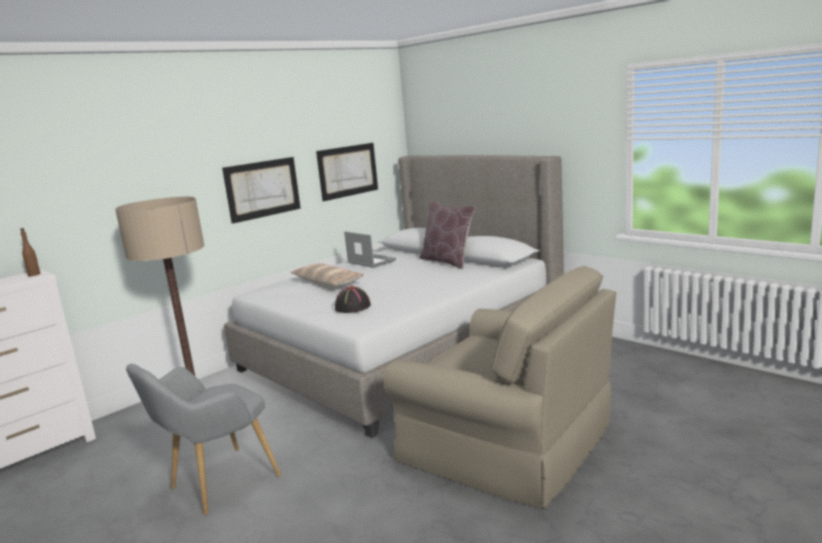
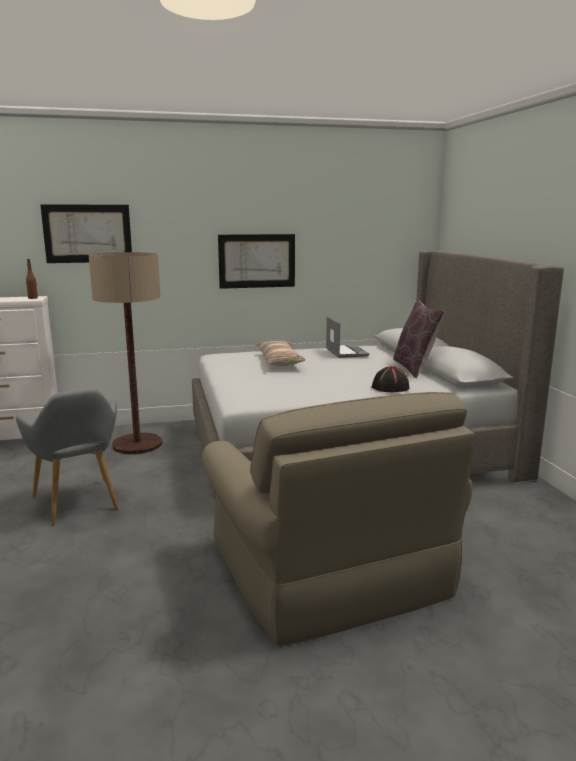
camera: 30 degrees right, 0 degrees up
(217, 484) = (79, 505): grey armchair -> grey armchair turned 105 degrees counterclockwise
(348, 171) = (357, 257): picture -> picture (87, 233)
(352, 307) = (261, 386): black hat -> black hat (390, 388)

